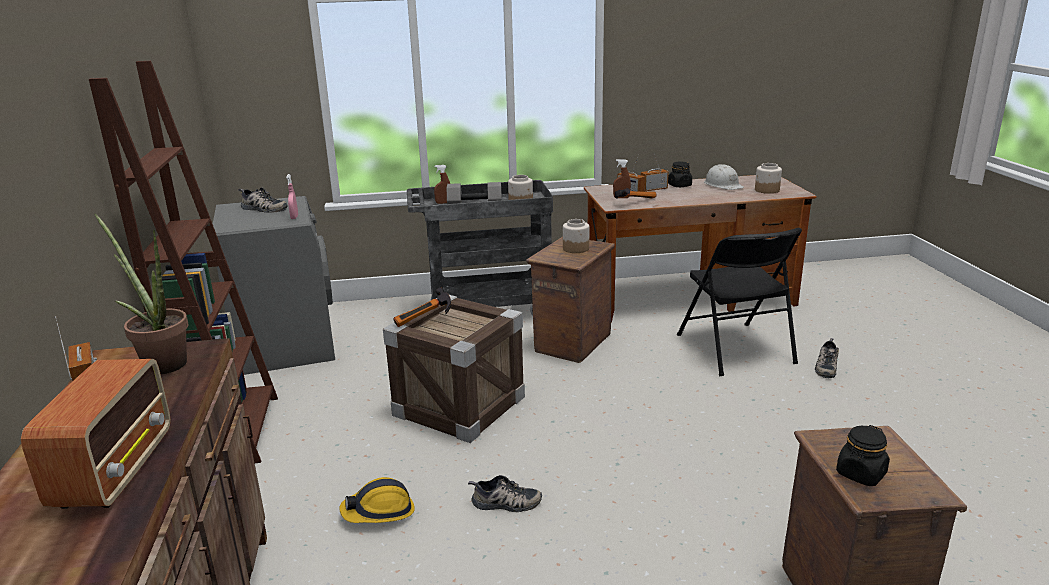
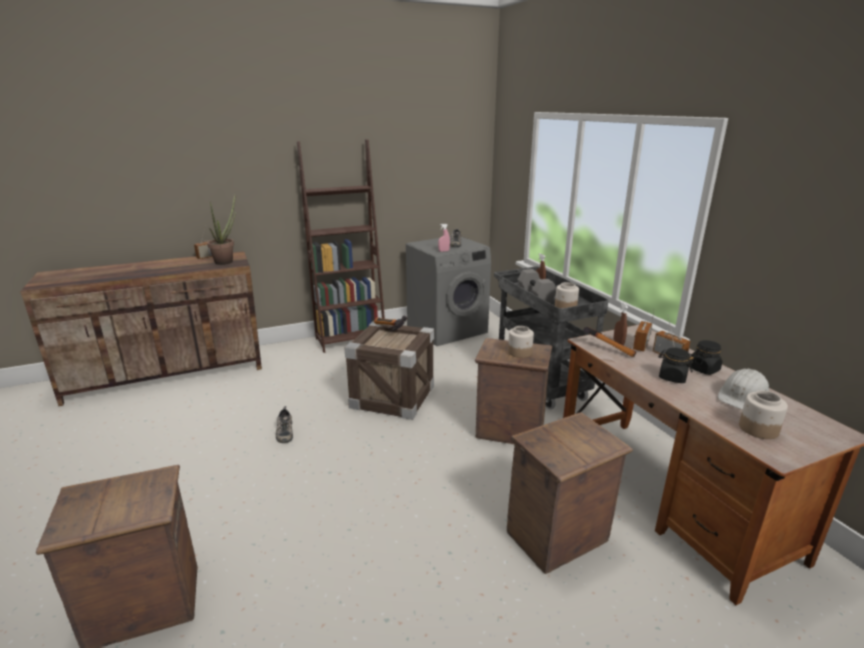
camera: 75 degrees right, 0 degrees up
(116, 468) = (138, 272): radio -> none
(379, 512) = (279, 393): hard hat -> none
(734, 349) = (558, 537): black chair -> crate
(825, 366) = (558, 626): shoe -> none
(861, 474) = (103, 492): black jar -> black jar (672, 377)

